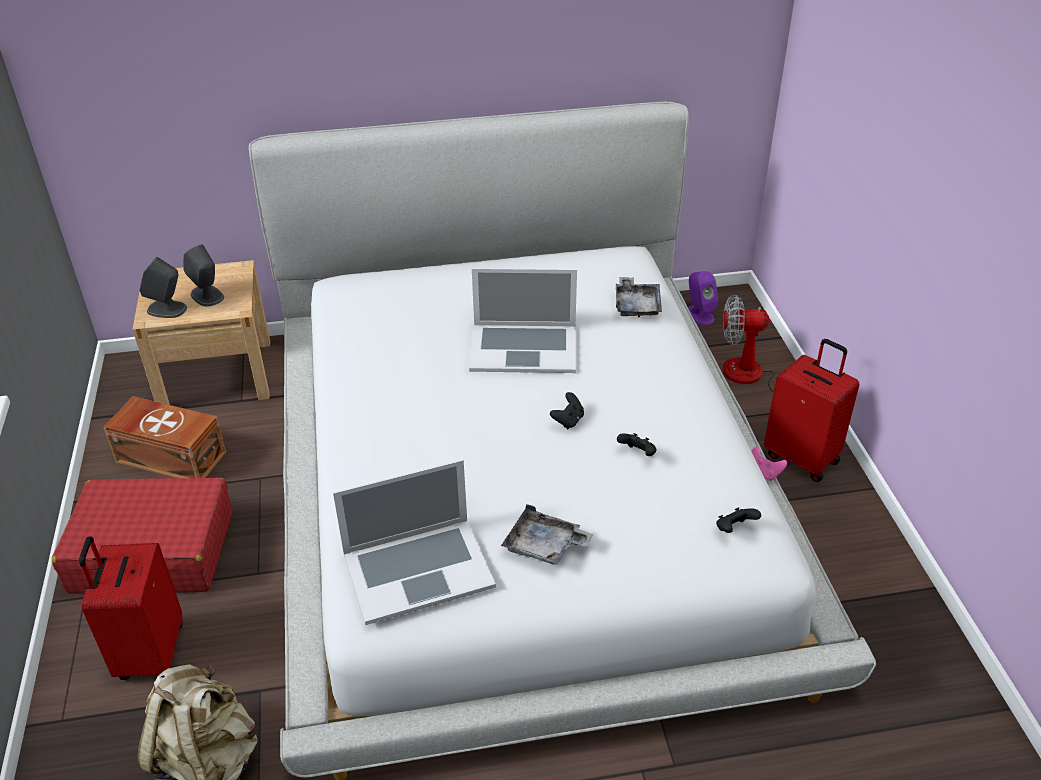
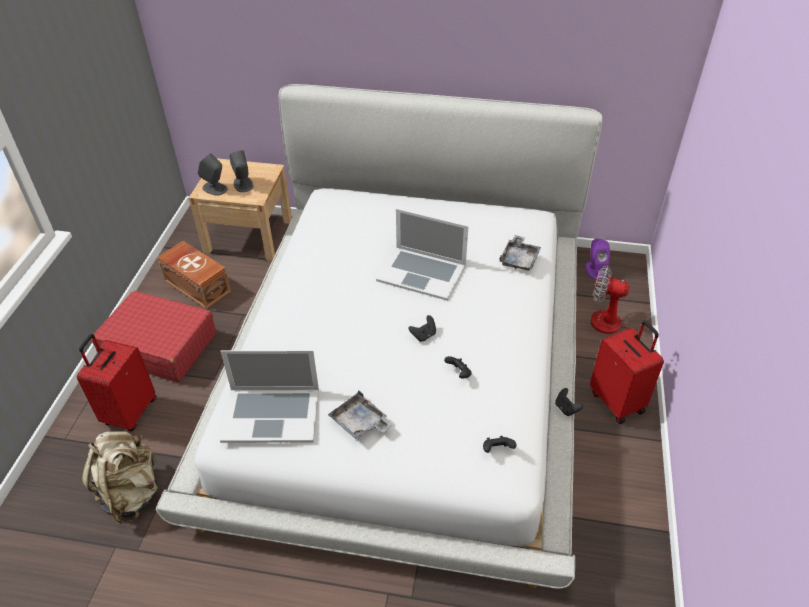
camera: 20 degrees right, 5 degrees up
(763, 473) = (566, 408): pink game controller -> black game controller

